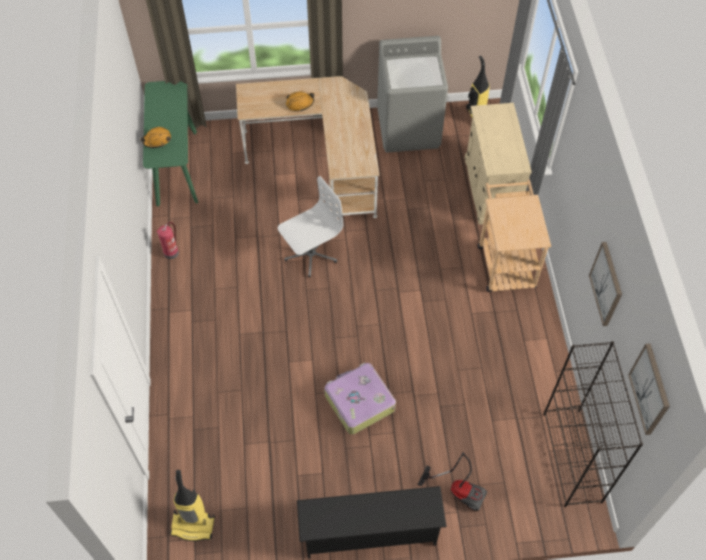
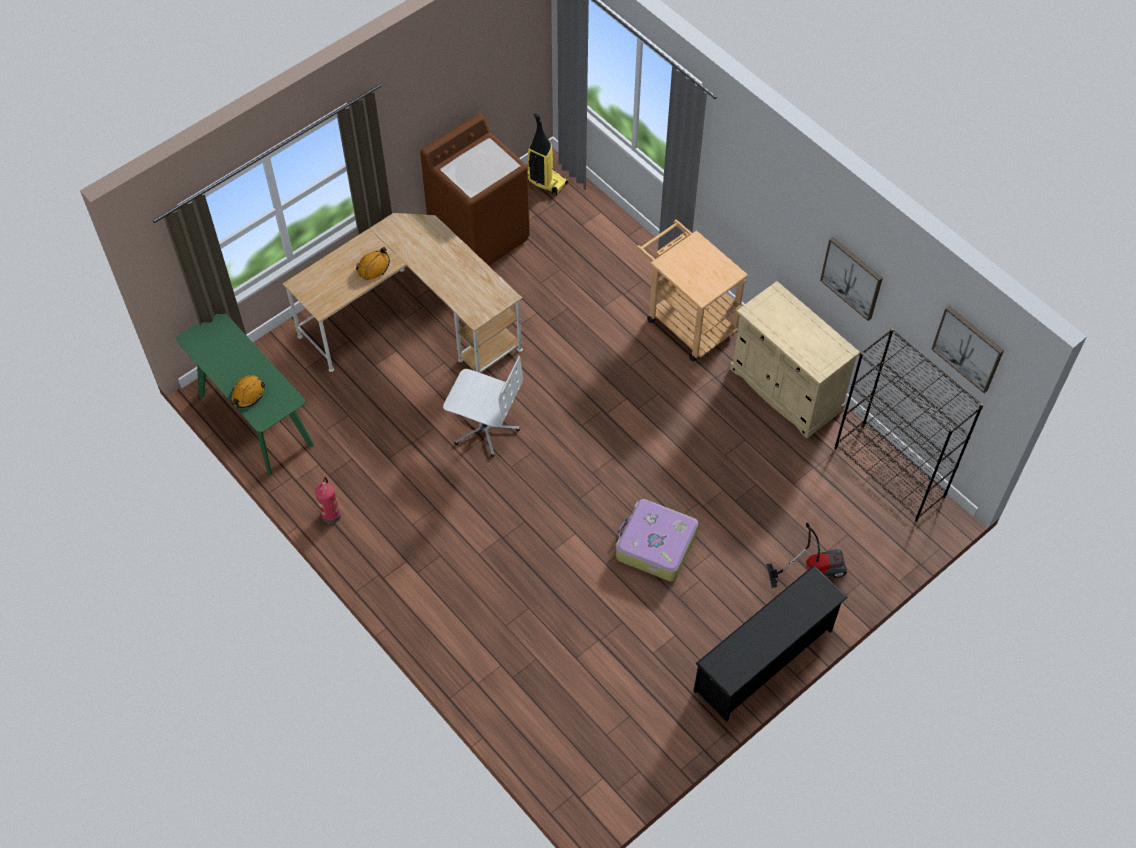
camera: 35 degrees left, 0 degrees up
(193, 525) = (591, 766): vacuum cleaner -> none
(310, 254) = (485, 428): white office chair -> white office chair turned 90 degrees clockwise
(409, 129) = (480, 235): grey washing machine -> brown washing machine
(490, 189) = (614, 253): beige cabinet -> beige cabinet (785, 389)

